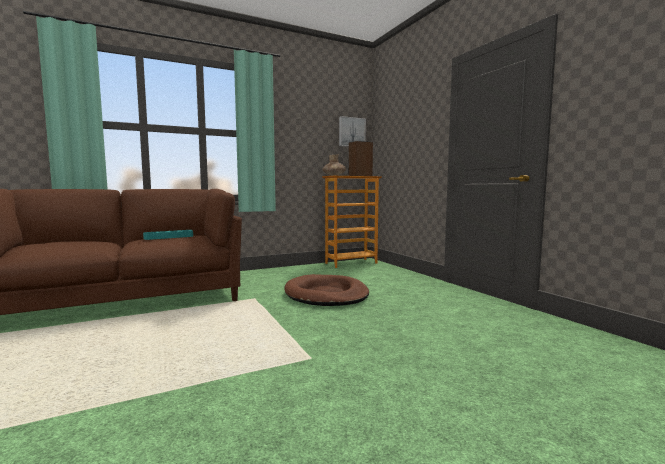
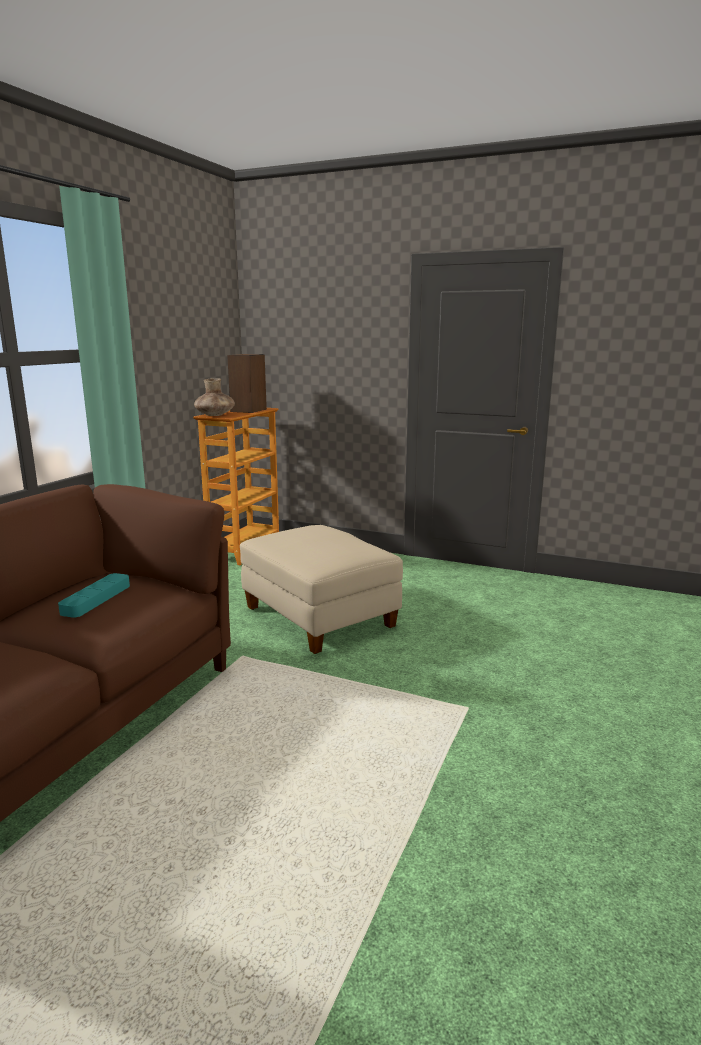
camera: 40 degrees left, 10 degrees up
(326, 295) = (320, 618): brown dog bed -> beige ottoman
(351, 132) = (218, 333): picture -> none

